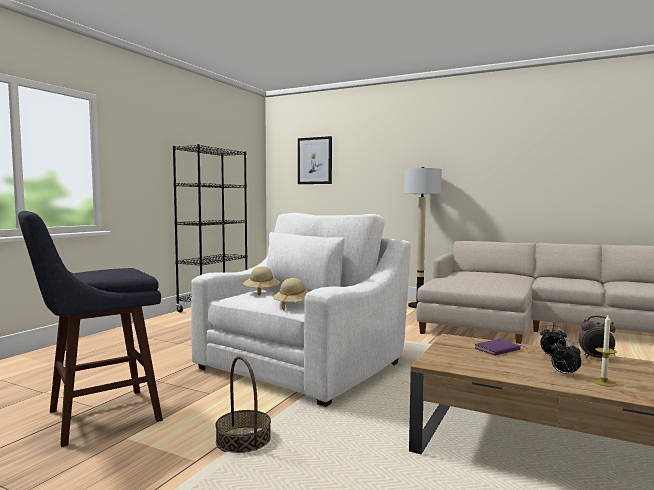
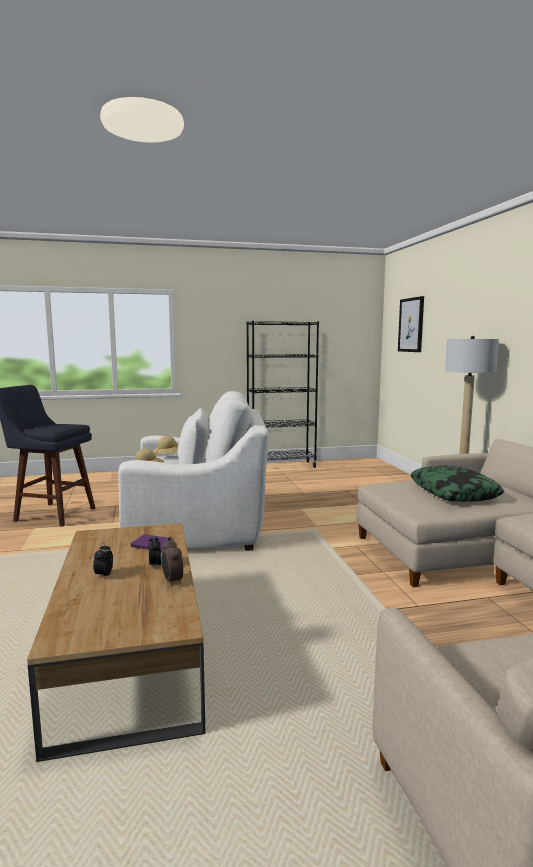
camera: 50 degrees right, 5 degrees up
(243, 440) = (55, 551): basket -> none
(486, 277) = (454, 492): none -> pillow
(603, 382) = (95, 590): candle -> none

